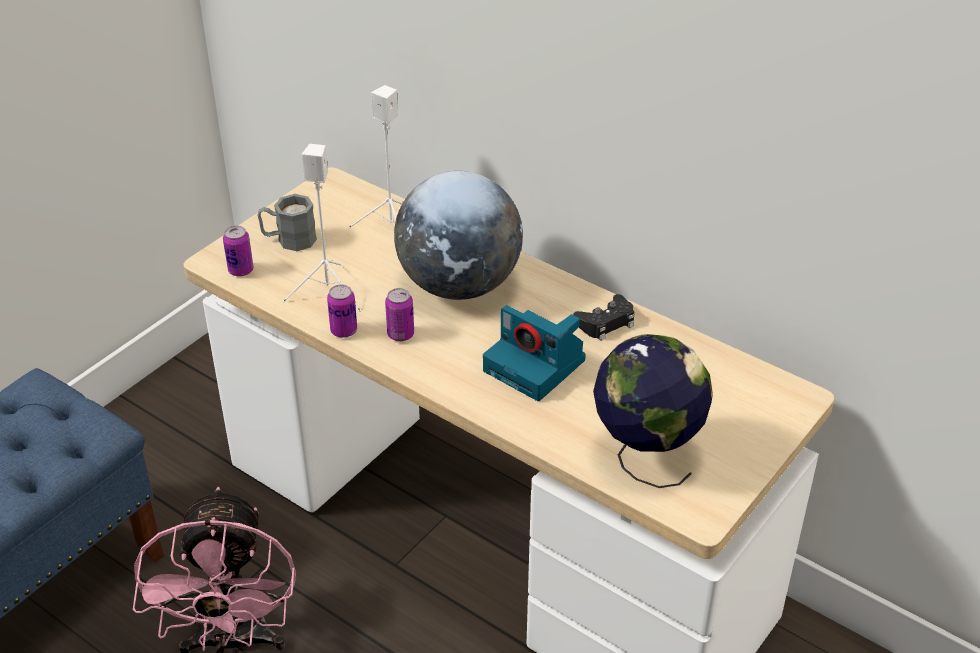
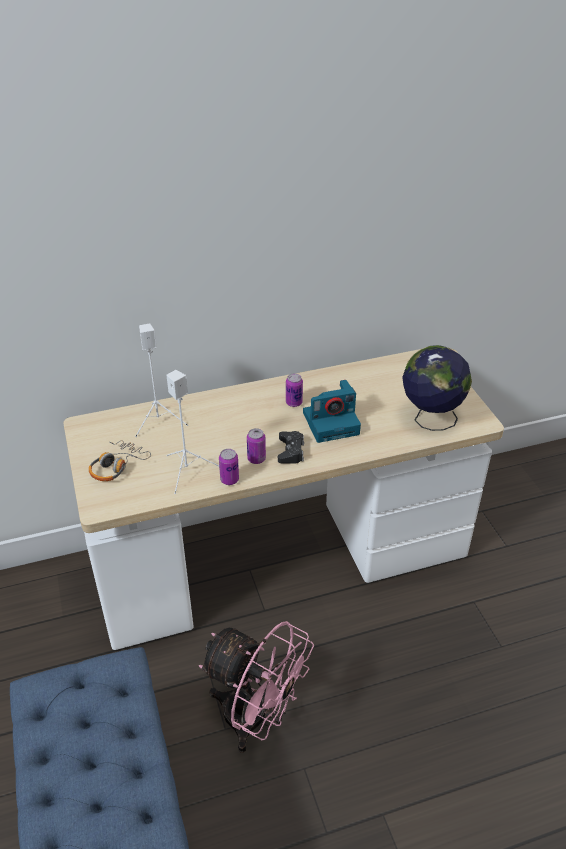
camera: 55 degrees left, 0 degrees up
(241, 270) = (122, 499): can -> can (294, 403)
(289, 240) = (117, 466): grey mug -> headphones
(459, 285) = (238, 419): globe -> none
(606, 323) = (322, 385): black game controller -> black game controller (291, 451)

